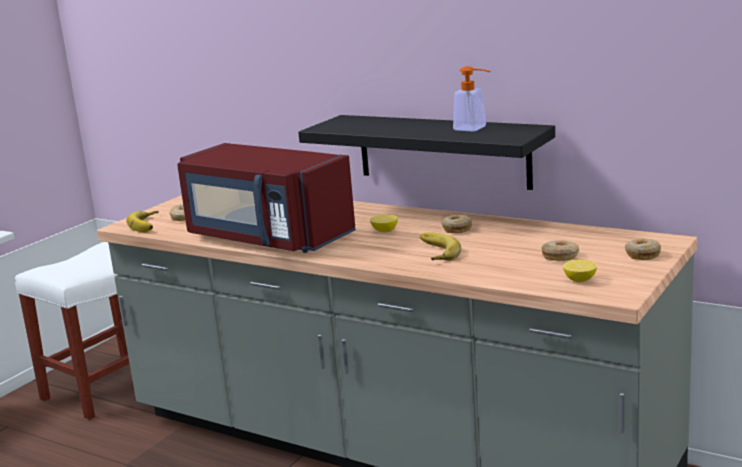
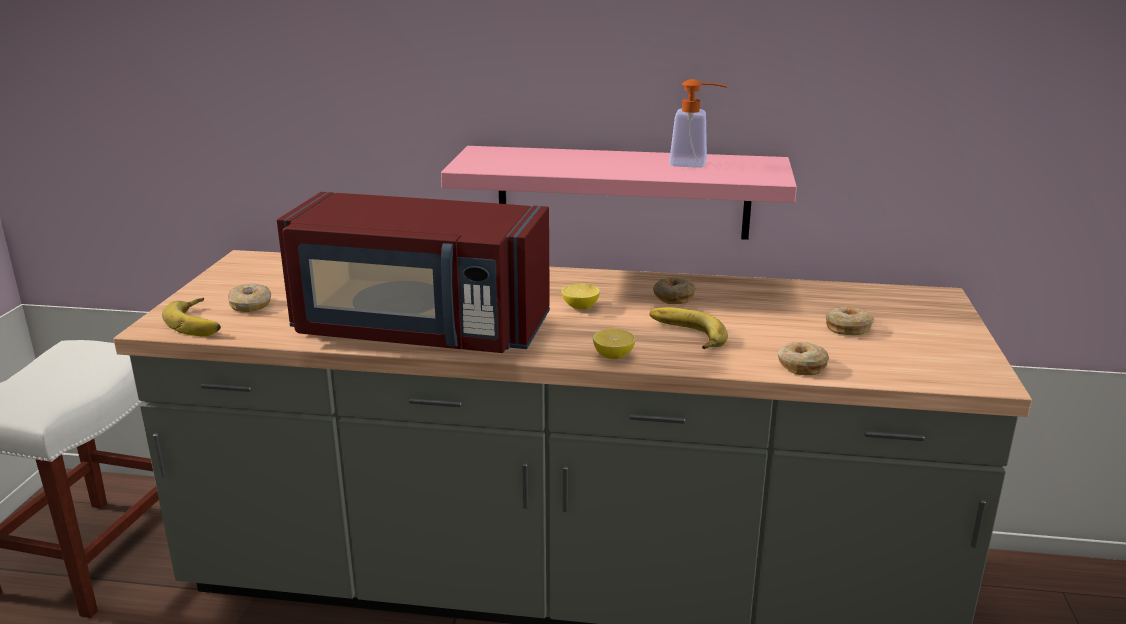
camera: 25 degrees left, 5 degrees up
(442, 151) = (623, 192): black shelf -> pink shelf
(580, 280) = (914, 362): lemon -> lemon (613, 356)
(642, 255) = (937, 318): donut -> donut (801, 366)

